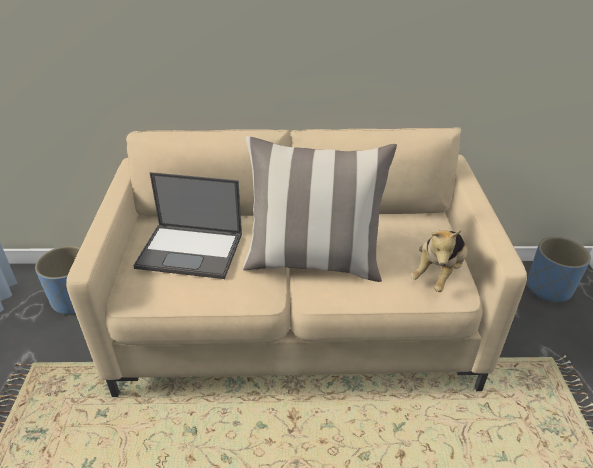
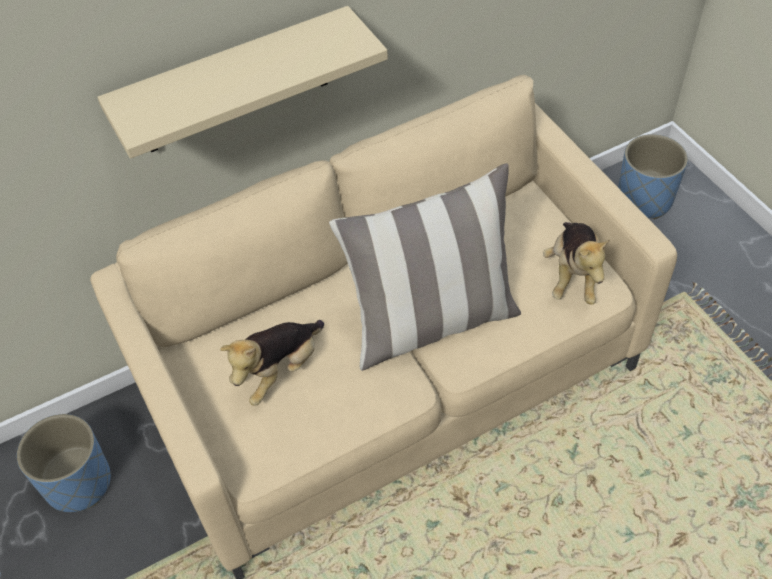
camera: 25 degrees left, 15 degrees up
(192, 250) = (279, 371): laptop -> plush toy
(245, 57) = (234, 83): none -> beige shelf

